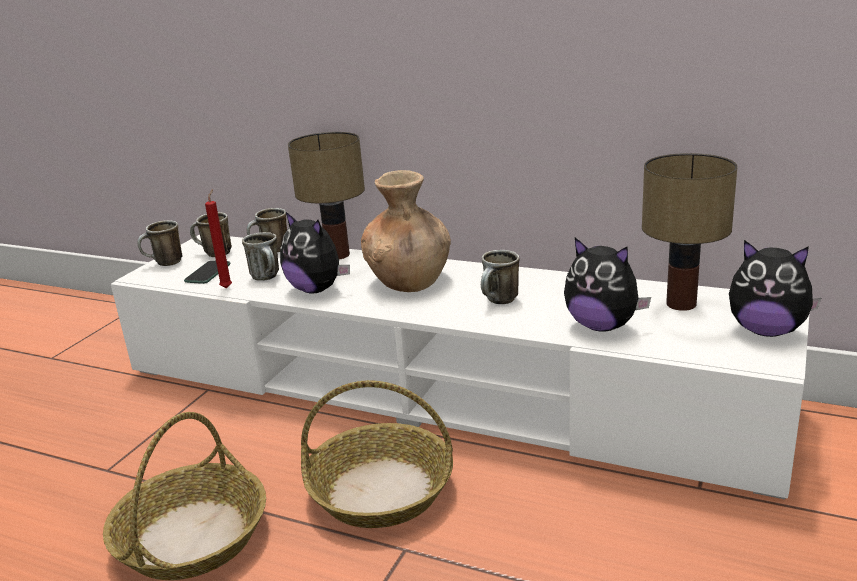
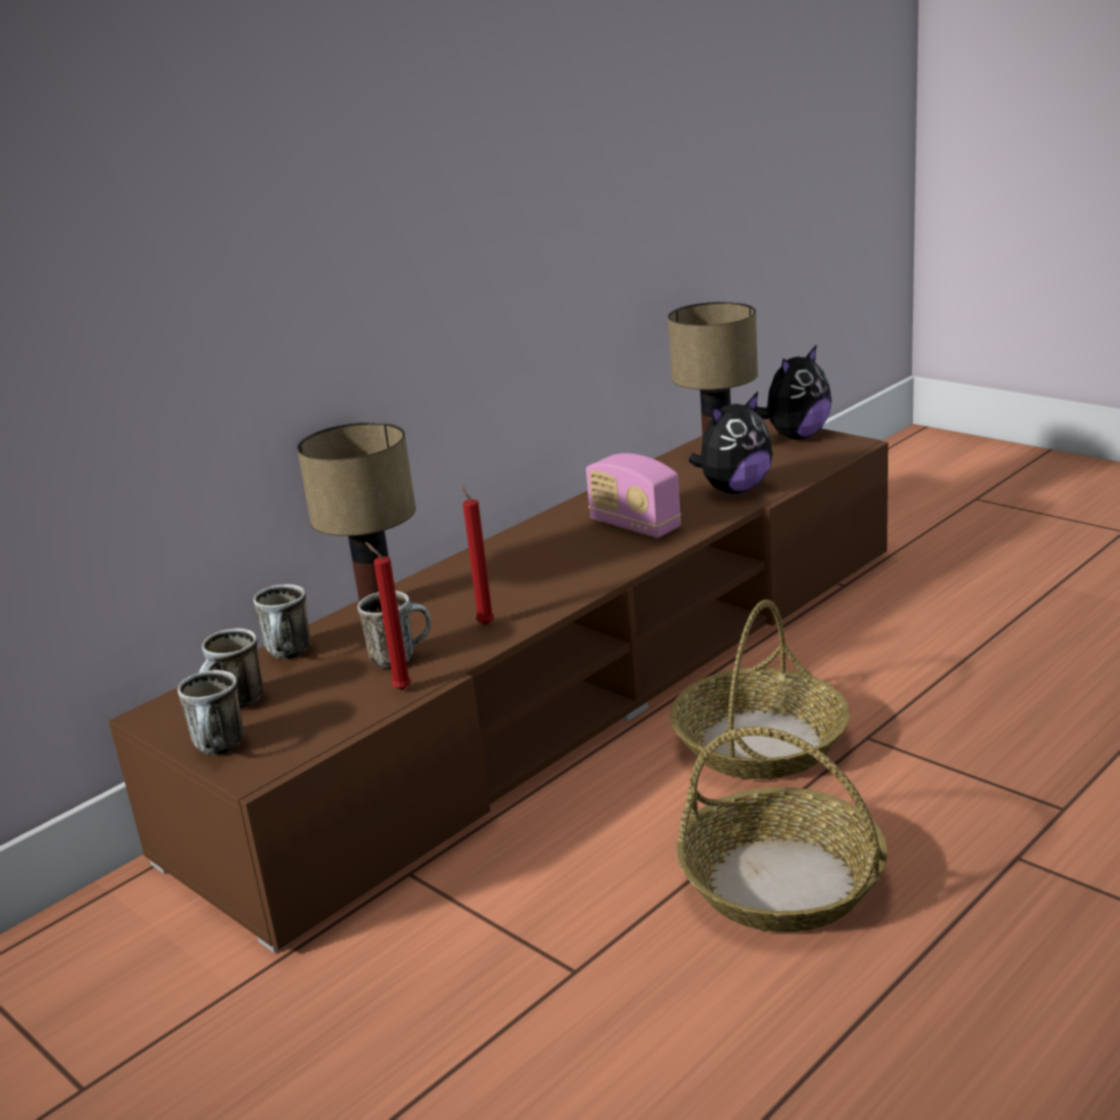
camera: 70 degrees left, 0 degrees up
(208, 273) = (320, 707): phone -> none
(317, 289) = (484, 623): plush toy -> red candle
(409, 281) = (526, 567): brown vase -> none
(437, 389) = (574, 687): white tv stand -> brown tv stand
(499, 302) = (635, 526): mug -> radio

